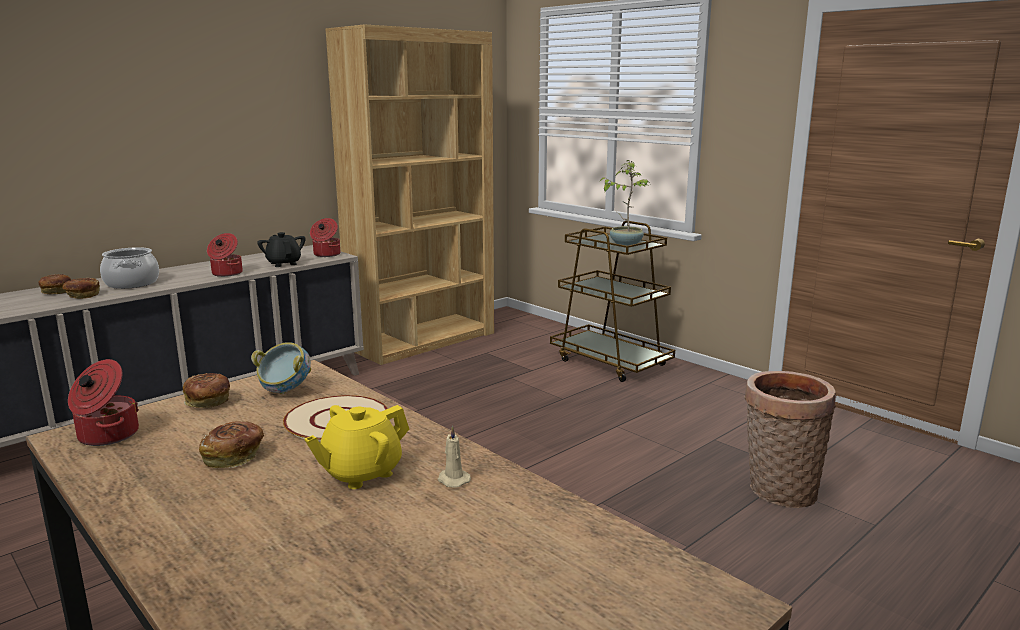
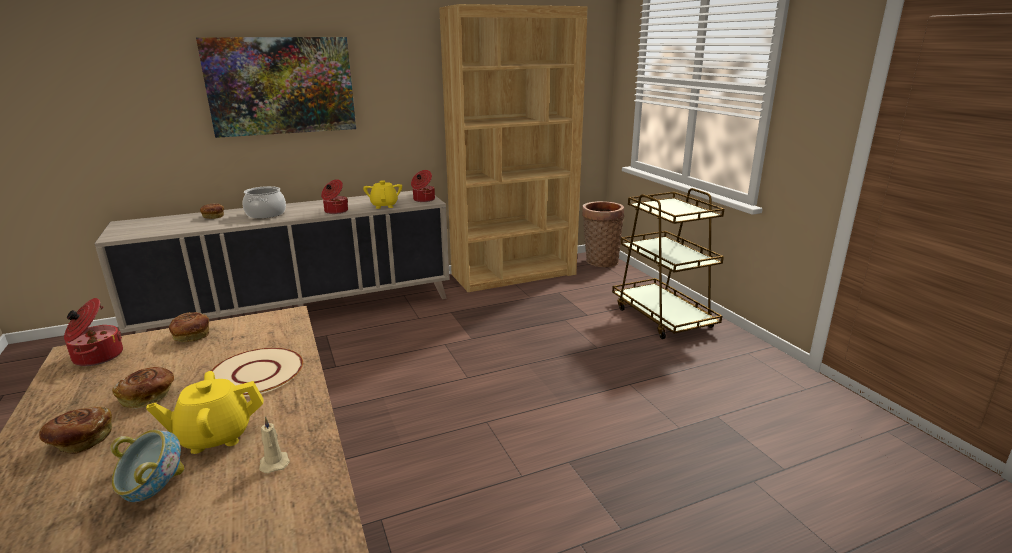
camera: 20 degrees right, 5 degrees up
(83, 295) = (225, 222): bread -> bread (80, 441)
(138, 119) = (281, 86): none -> picture
(284, 263) = (384, 205): black teapot -> yellow teapot
(285, 391) = (252, 335): bowl -> bowl (154, 491)
(625, 244) = (682, 212): potted plant -> none
(778, 491) = (751, 488): basket -> basket (599, 261)

